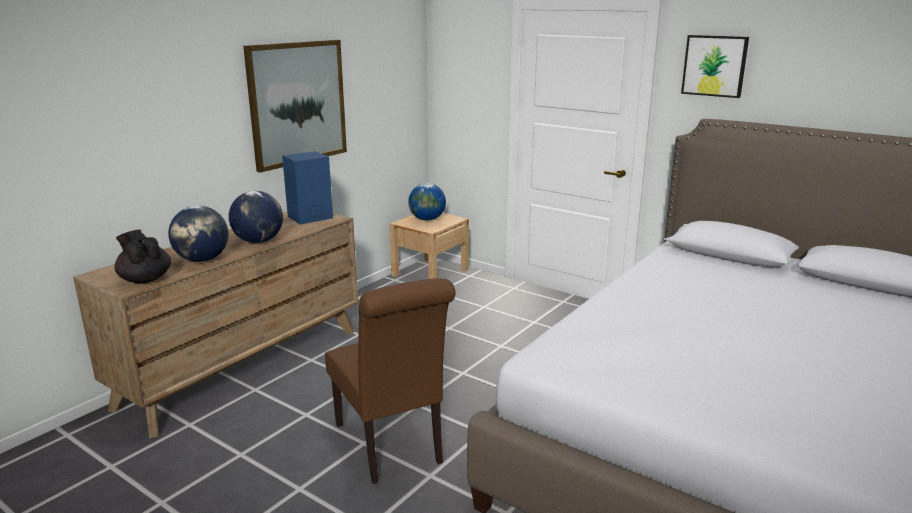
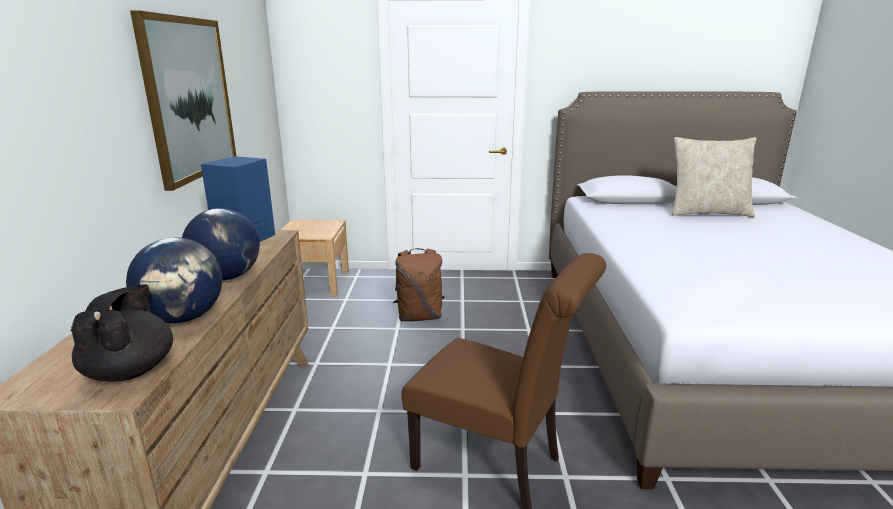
camera: 35 degrees left, 0 degrees up
(145, 279) = (131, 370): black teapot -> black teapot turned 75 degrees clockwise
(427, 219) = (306, 228): globe -> none
(478, 324) = (419, 316): none -> brown backpack
(714, 65) = (581, 47): picture -> none
(793, 287) = (707, 212): none -> beige pillow

